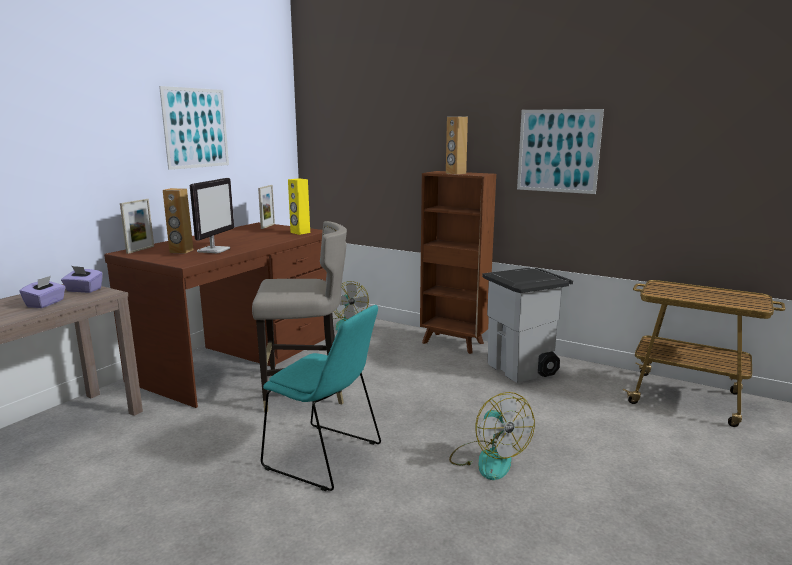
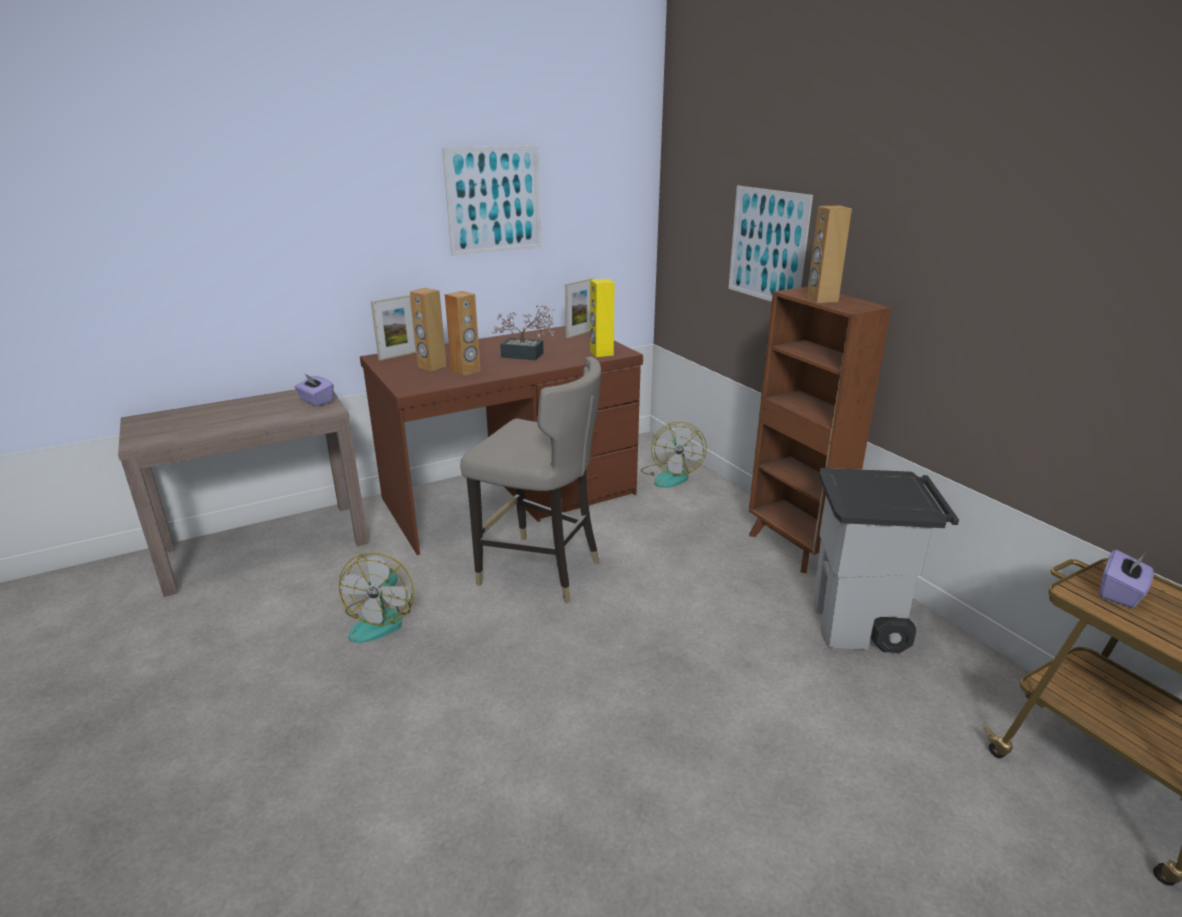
camera: 30 degrees right, 10 degrees up
(46, 303) = (265, 415): purple tissue box -> purple tissue box (1120, 593)
(214, 250) = (466, 371): monitor -> brown speaker
(247, 239) = (527, 355): none -> potted plant
(326, 457) = (487, 675): turquoise chair -> none
(488, 459) = (673, 762): fan -> fan (381, 619)
(558, 151) = (1000, 286): picture -> picture (767, 245)

